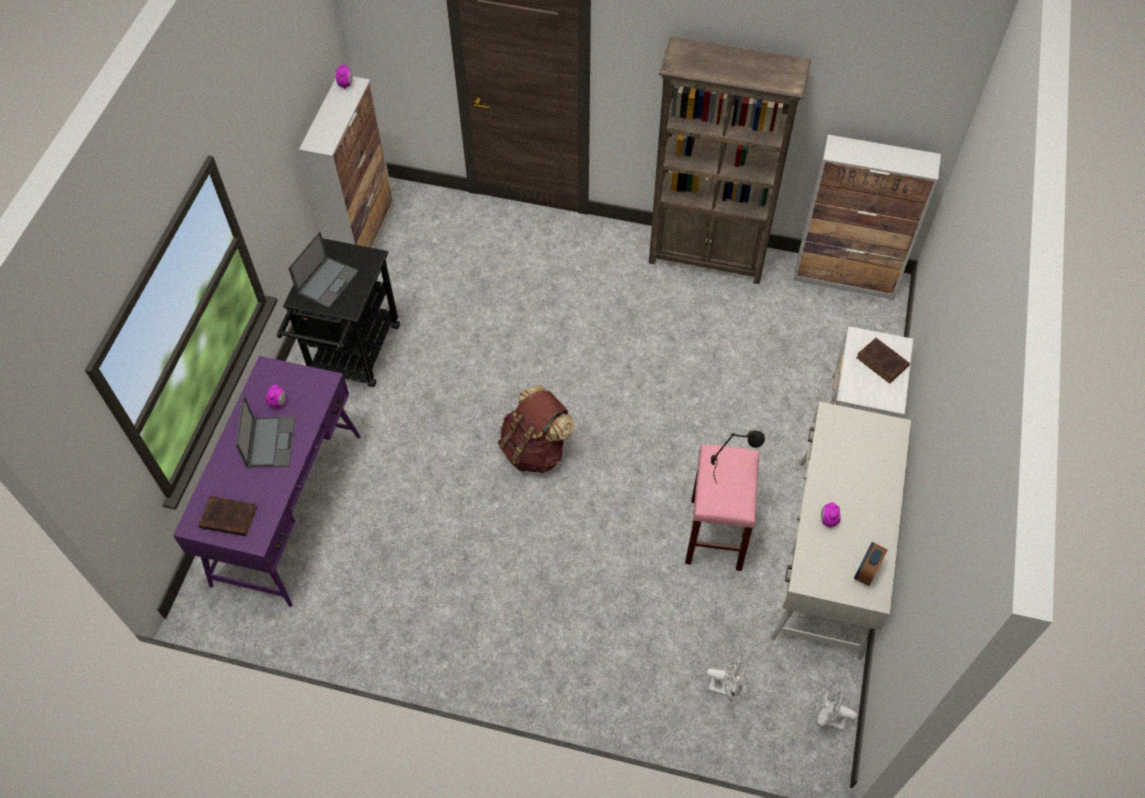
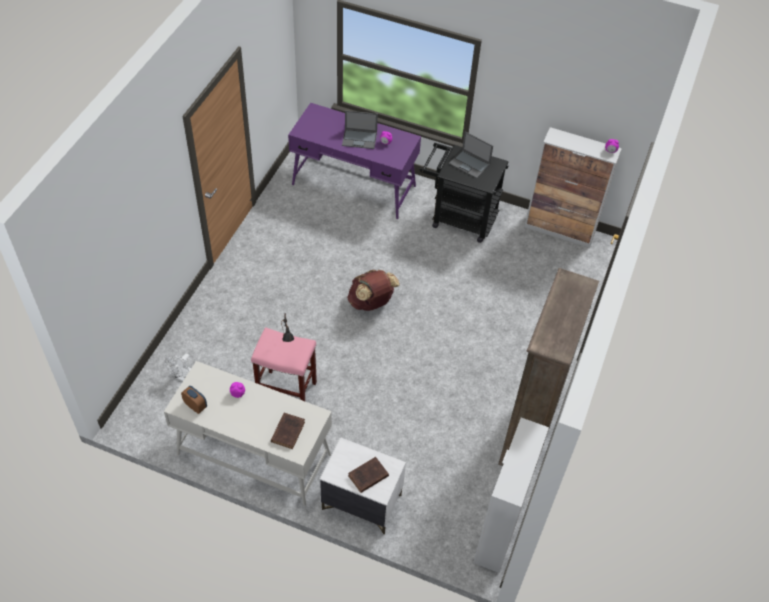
camera: 95 degrees right, 5 degrees down
(227, 517) = (315, 121): brown book -> brown book (288, 431)
(826, 718) = (146, 425): white fan -> none

